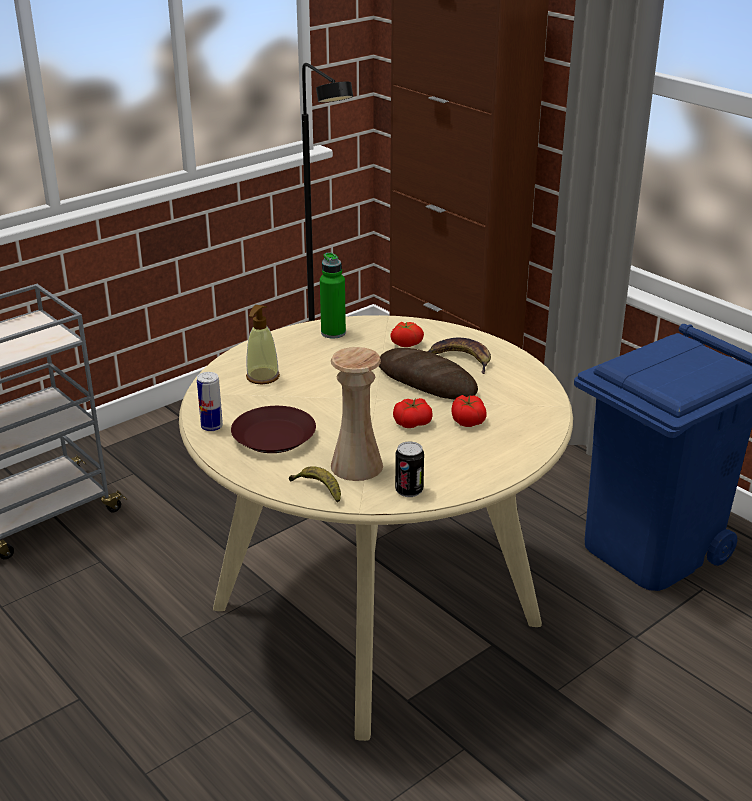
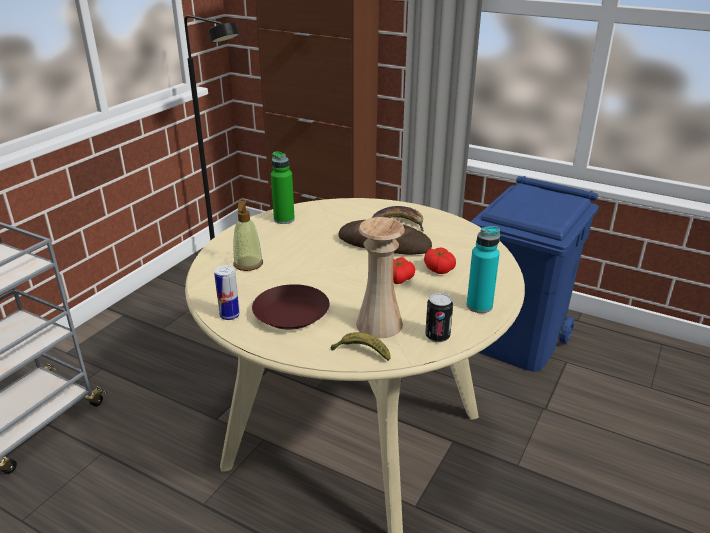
camera: 20 degrees left, 0 degrees up
(406, 343) = (347, 218): tomato -> none
(480, 469) = (479, 306): none -> turquoise bottle

